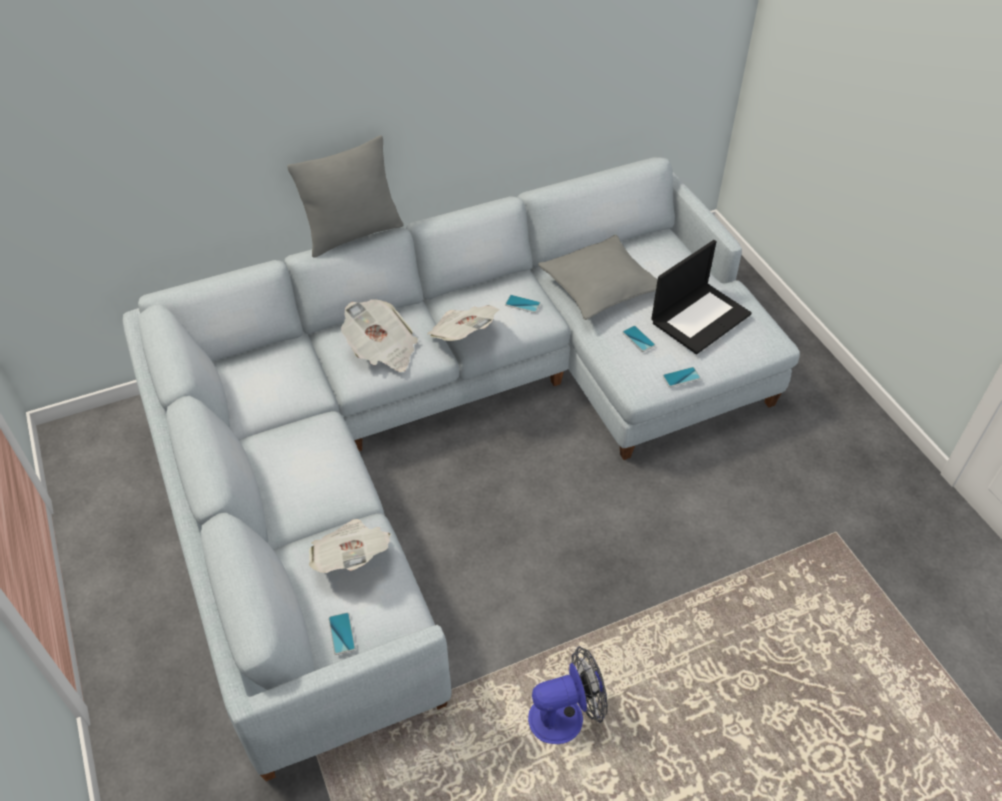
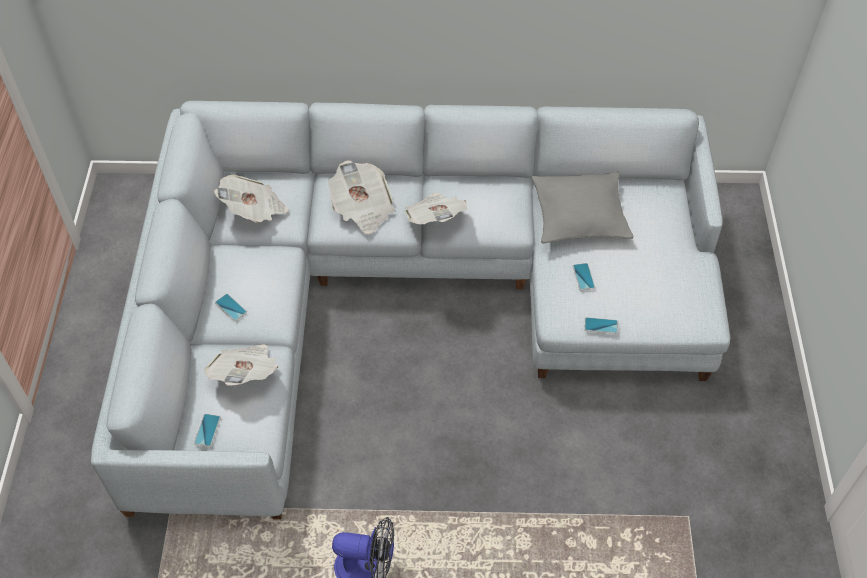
camera: 25 degrees right, 5 degrees up
(266, 389) = (254, 210): none -> newspaper
(353, 234) = (375, 100): grey pillow -> none
(522, 304) = (502, 208): phone -> phone (231, 307)
(700, 317) = (652, 276): laptop -> none

